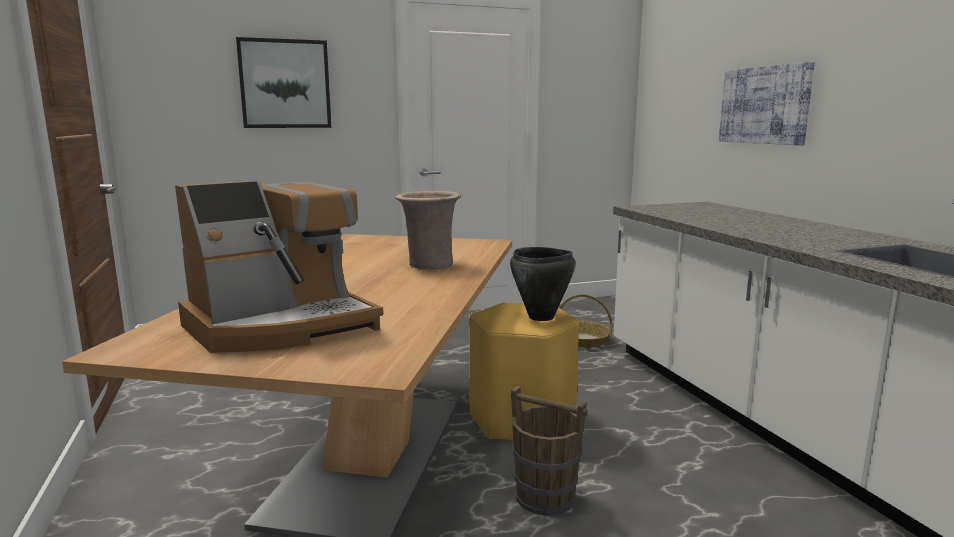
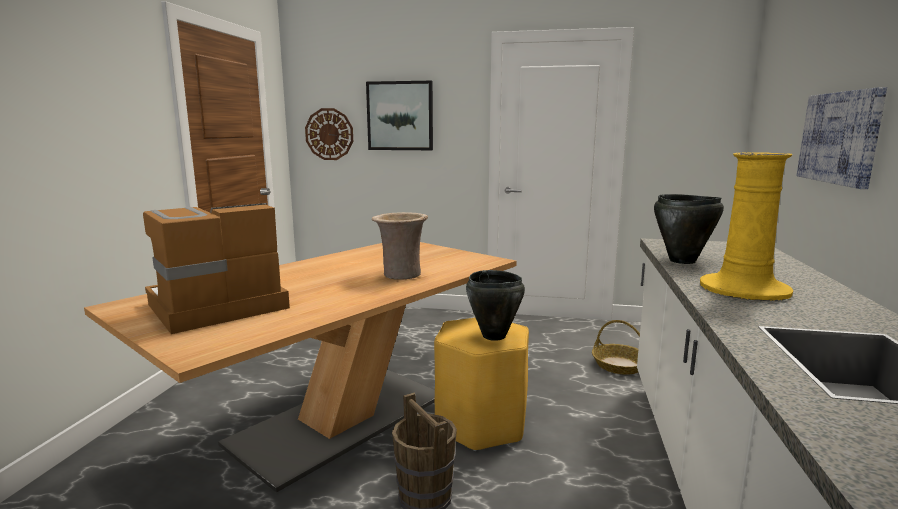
camera: 30 degrees right, 0 degrees up
(180, 107) = (329, 134): none -> wall clock
(282, 326) = (216, 307): coffee machine -> coffee machine turned 150 degrees clockwise
(687, 218) = (682, 261): none -> black cooking pot
(771, 230) = (744, 289): none -> yellow vase

